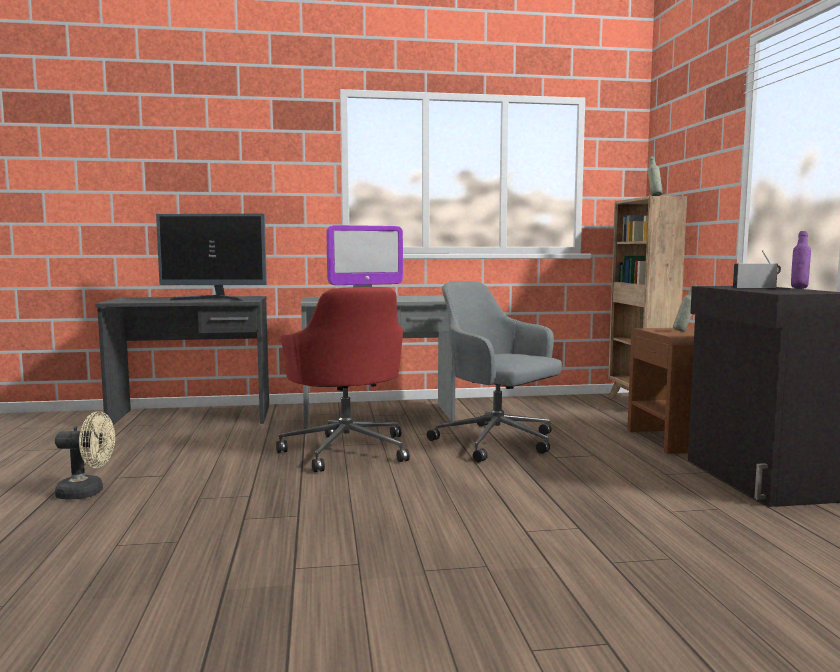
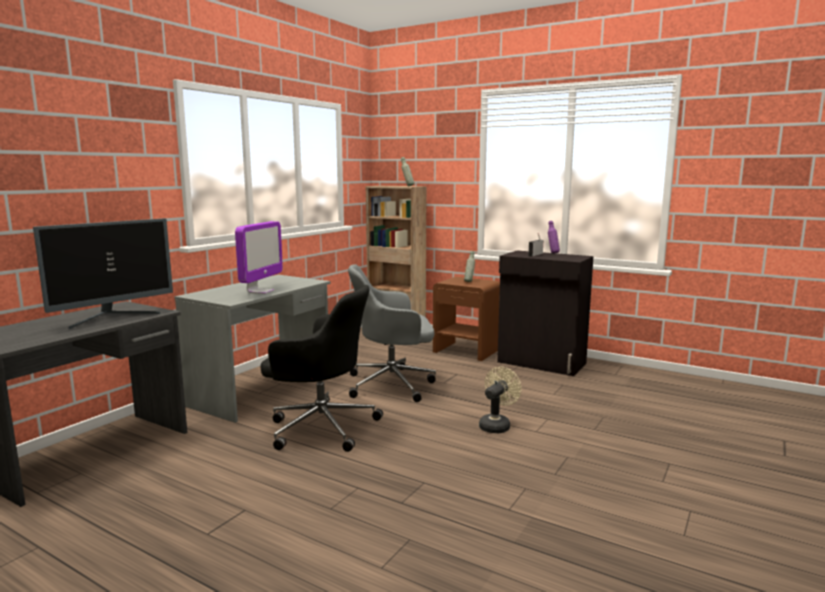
camera: 50 degrees left, 5 degrees up
(87, 492) = (225, 557): beige fan -> beige fan (497, 425)
(347, 450) = (321, 426): red office chair -> black office chair

